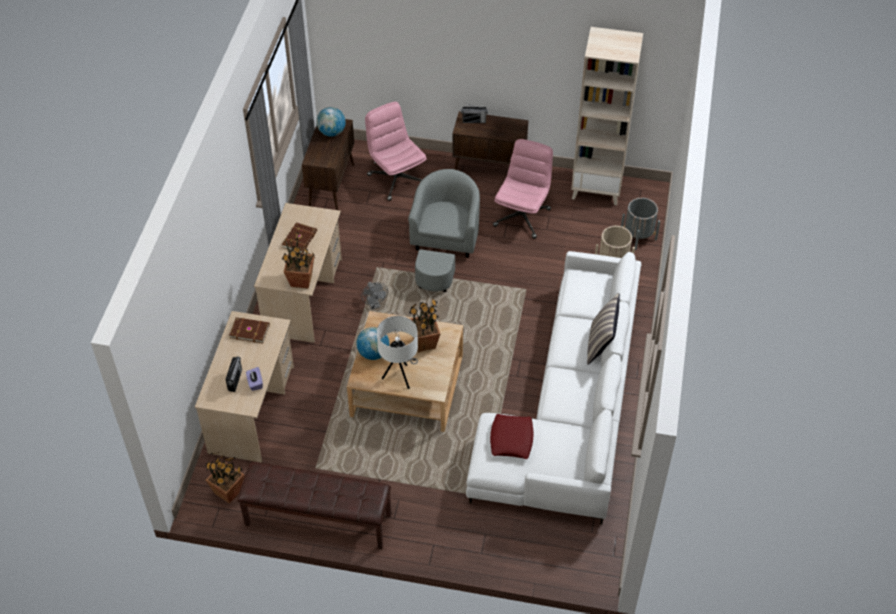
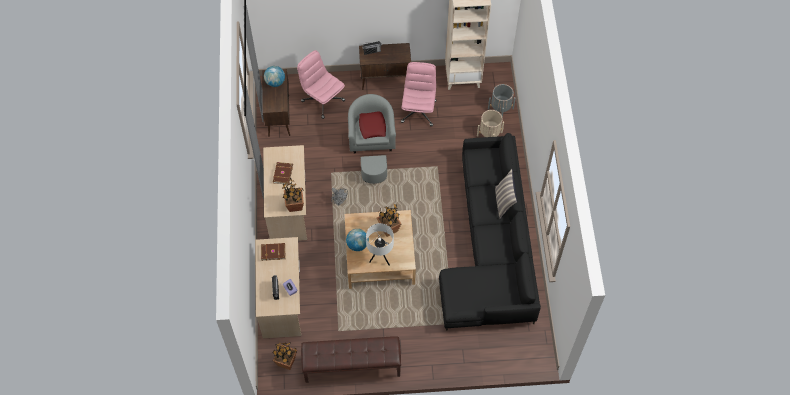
camera: 15 degrees left, 10 degrees up
(511, 439) = (466, 285): red pillow -> red pillow (372, 127)
(568, 409) = (490, 249): white sofa -> black sofa

